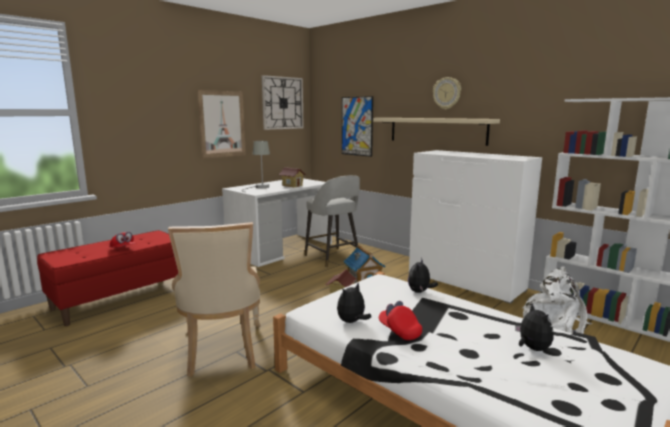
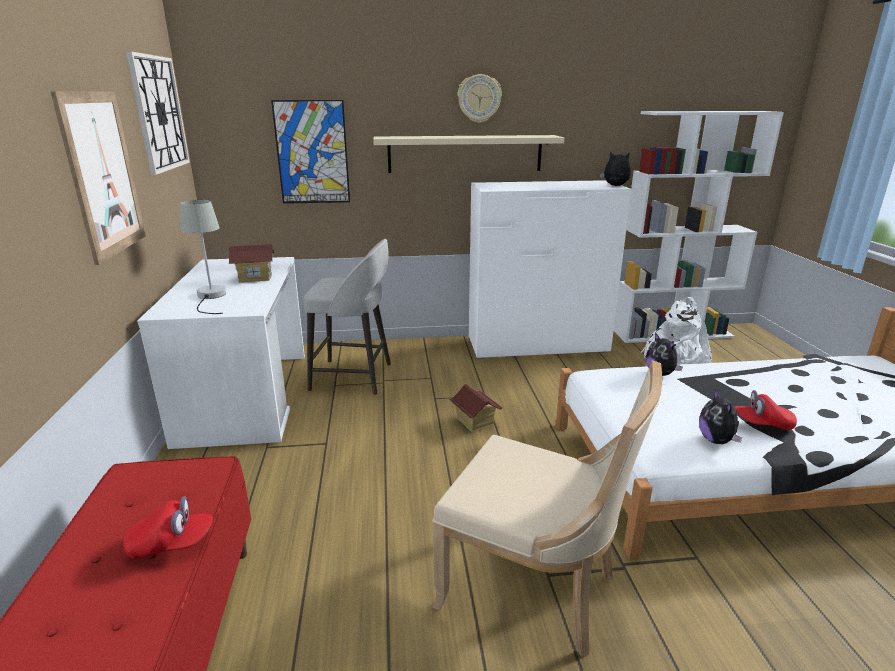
camera: 50 degrees left, 10 degrees up
(363, 279) = (451, 389): toy house -> none
(532, 348) = (830, 384): plush toy -> plush toy (615, 186)

